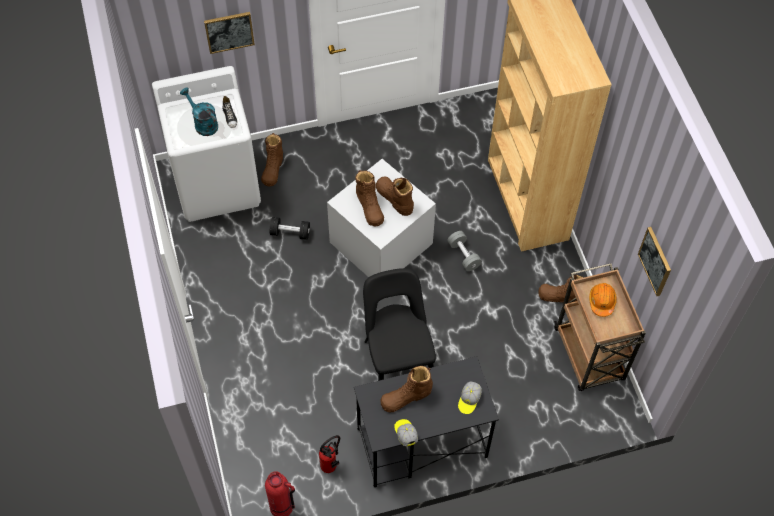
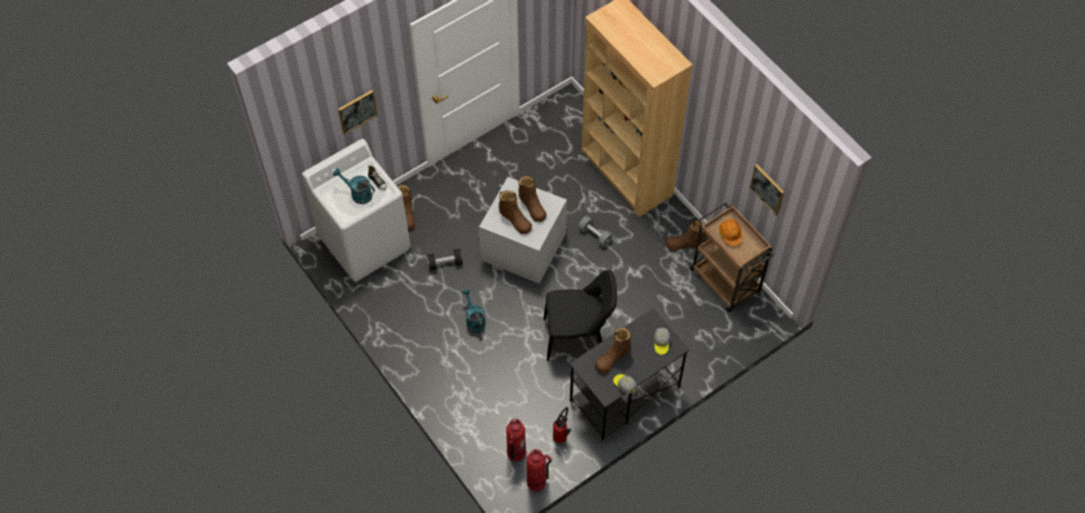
camera: 20 degrees left, 0 degrees up
(273, 466) = (516, 452): none -> fire extinguisher
(293, 303) = (474, 320): none -> turquoise watering can
(394, 198) = (532, 206): brown boot -> brown boot turned 150 degrees counterclockwise
(397, 362) = (578, 338): black chair -> black chair turned 120 degrees clockwise

